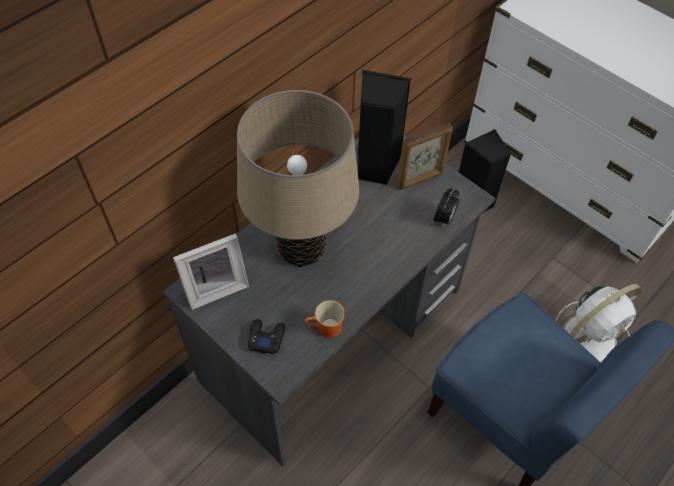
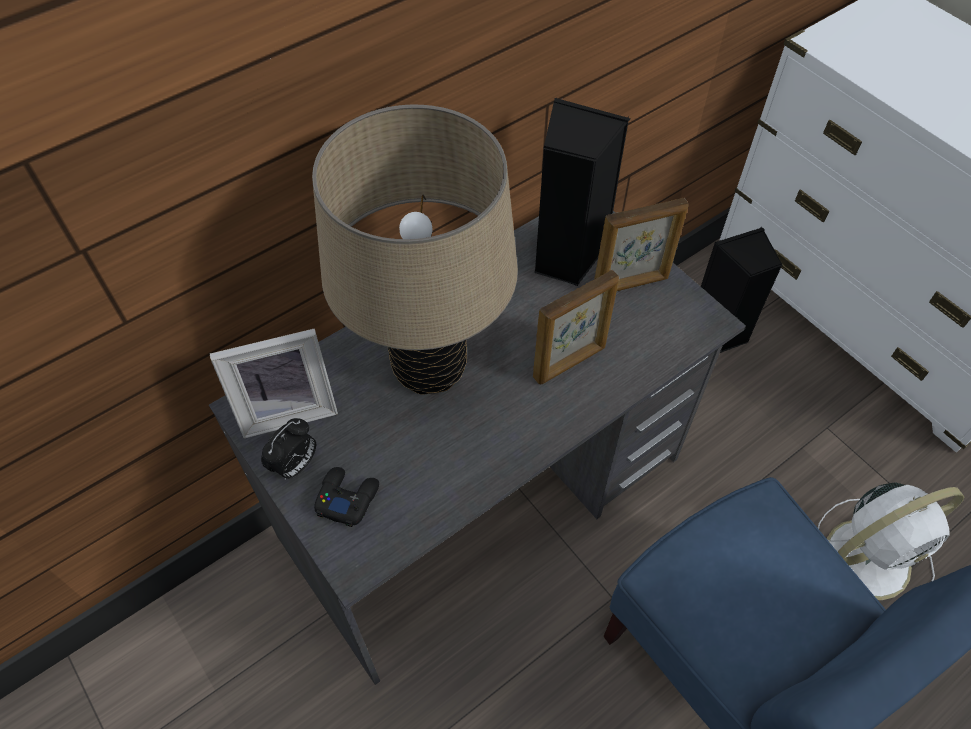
camera: 10 degrees right, 0 degrees up
(327, 329) = (443, 498): mug -> none
(390, 235) = (570, 362): none -> picture frame
(444, 219) = (659, 348): alarm clock -> alarm clock (295, 465)

